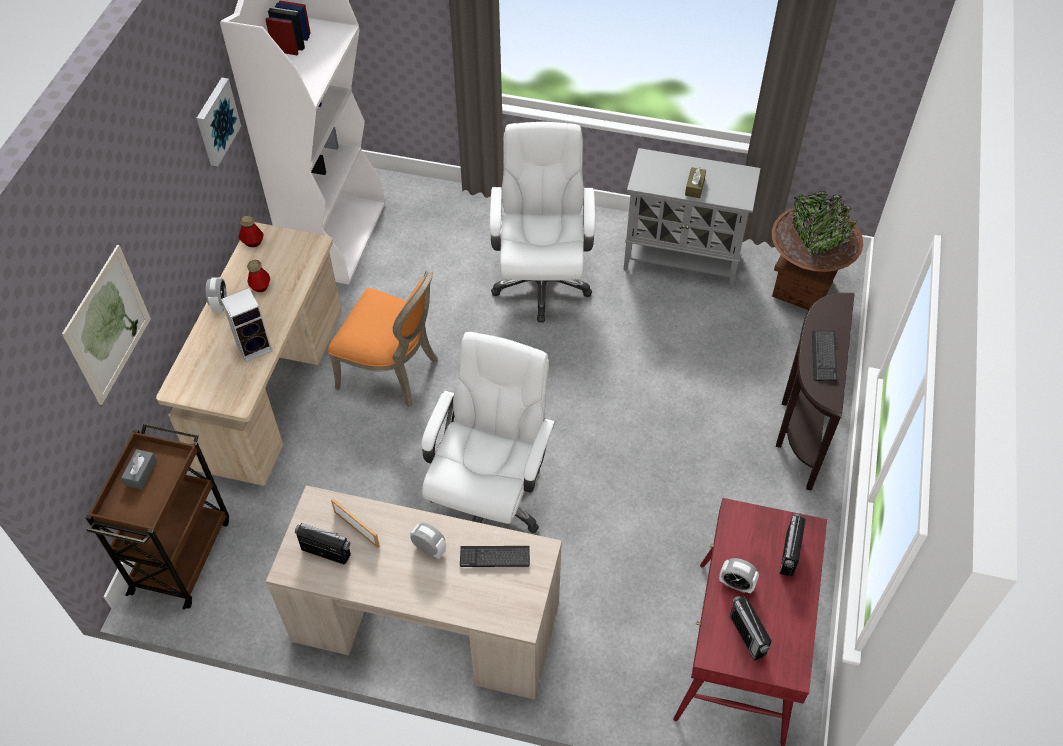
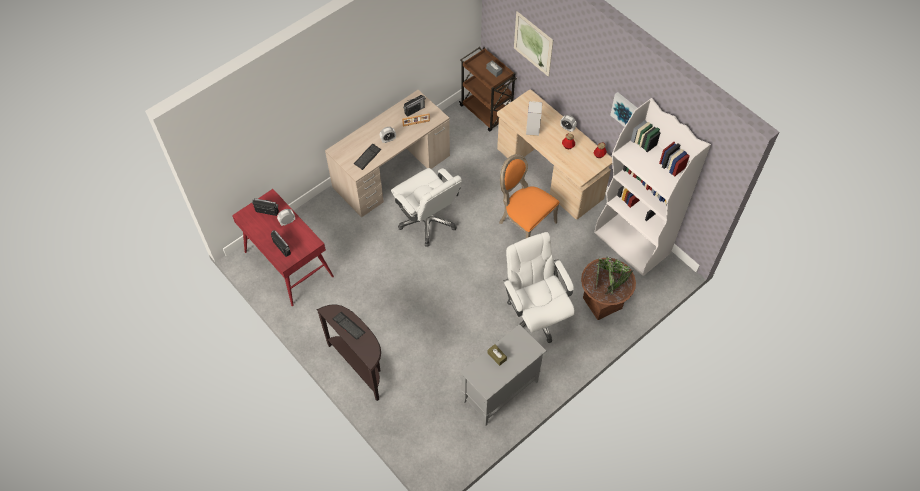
camera: 125 degrees right, 5 degrees up
(393, 371) = (524, 222): orange chair -> orange chair turned 75 degrees clockwise
(541, 281) = (535, 315): white office chair -> white office chair turned 150 degrees counterclockwise
(802, 288) = (436, 437): brown planter -> brown planter (602, 303)

